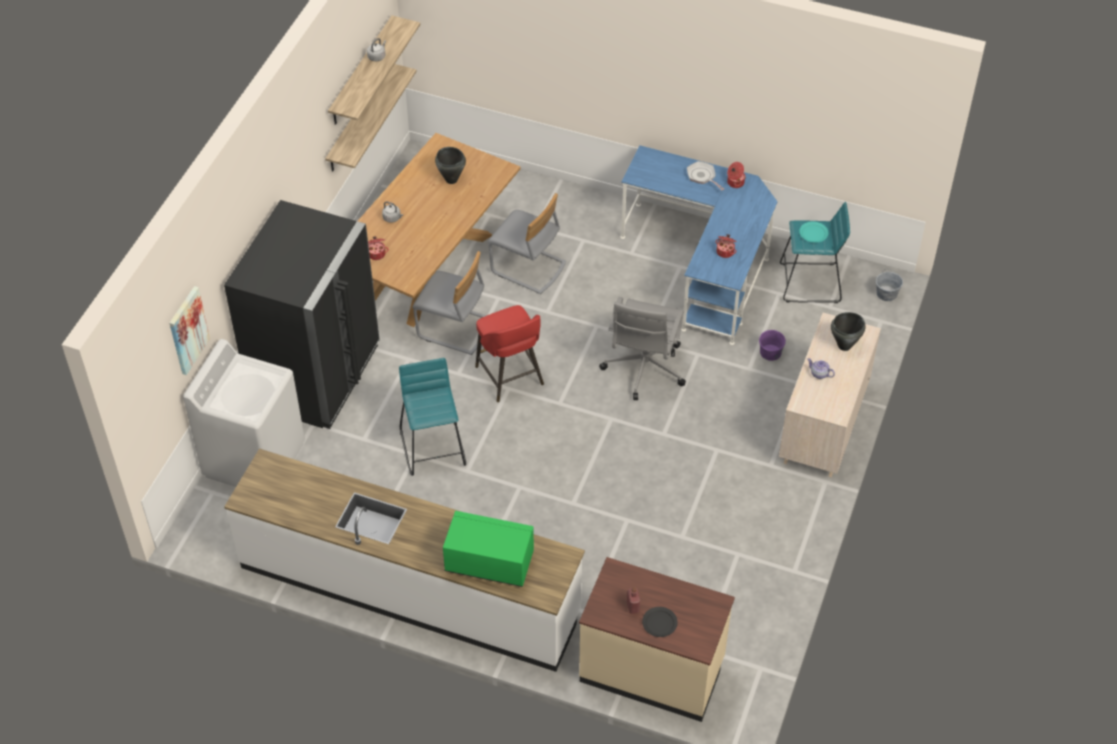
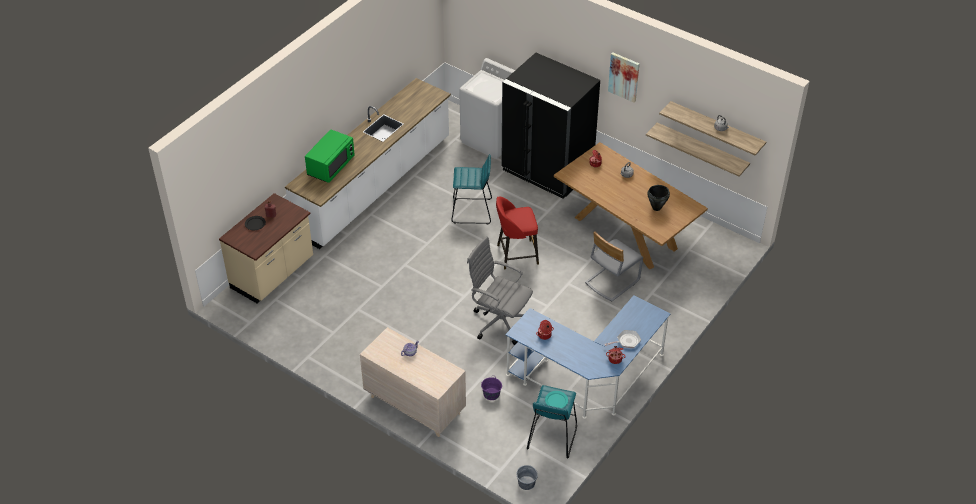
camera: 105 degrees right, 5 degrees down
(188, 330) = (504, 36): picture -> picture (624, 76)
(454, 329) = (566, 236): grey chair -> none
(844, 346) = (429, 373): black cooking pot -> none

